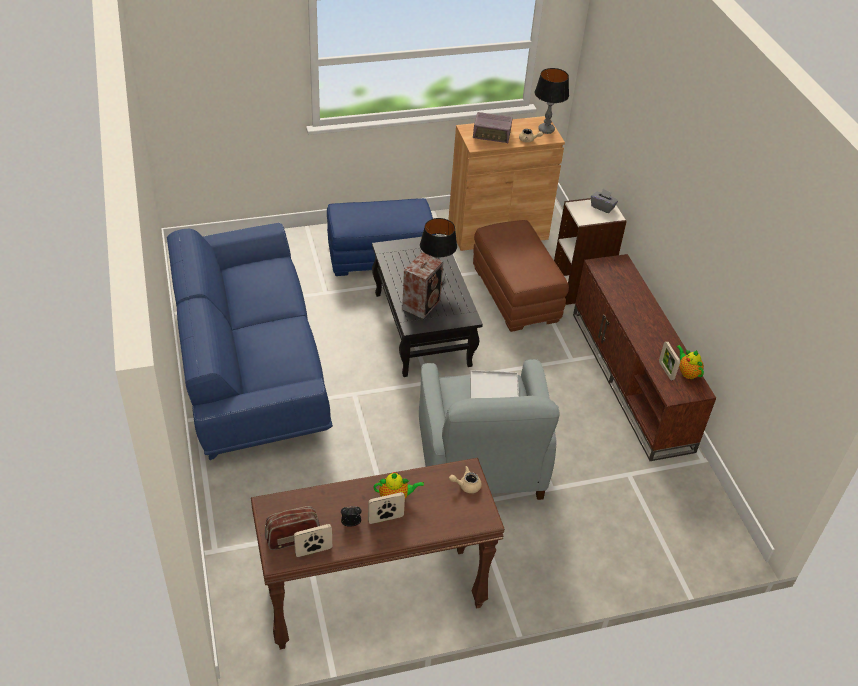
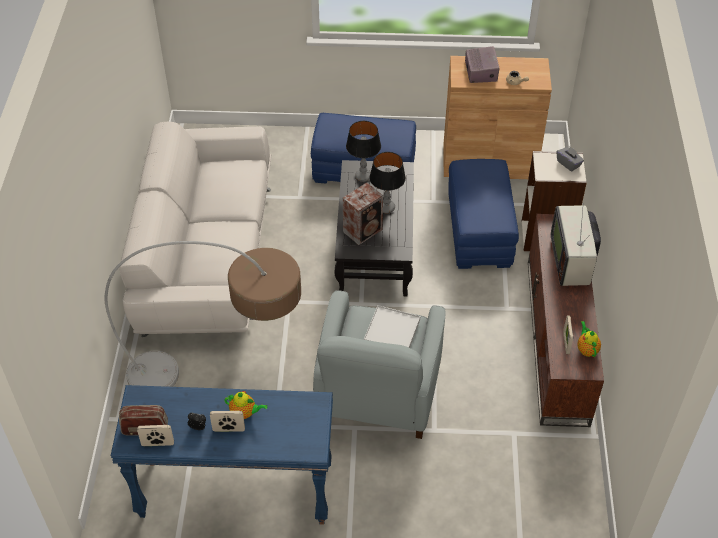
camera: 20 degrees right, 5 degrees up
(249, 364) = (206, 254): blue sofa -> white sofa
(316, 482) = (224, 377): none -> floor lamp
(374, 598) = (234, 493): brown console table -> blue console table
(466, 485) = (311, 415): beige teapot -> none
(492, 135) = (481, 71): radio -> radio turned 120 degrees counterclockwise
(516, 295) = (479, 232): brown ottoman -> blue ottoman
(546, 130) = (538, 74): table lamp -> table lamp (363, 176)
(637, 295) = (573, 260): none -> television

